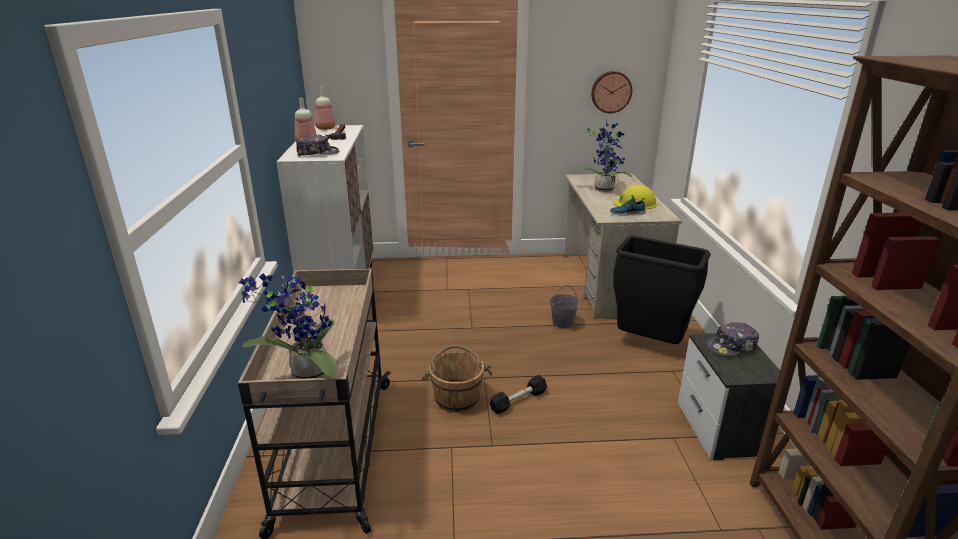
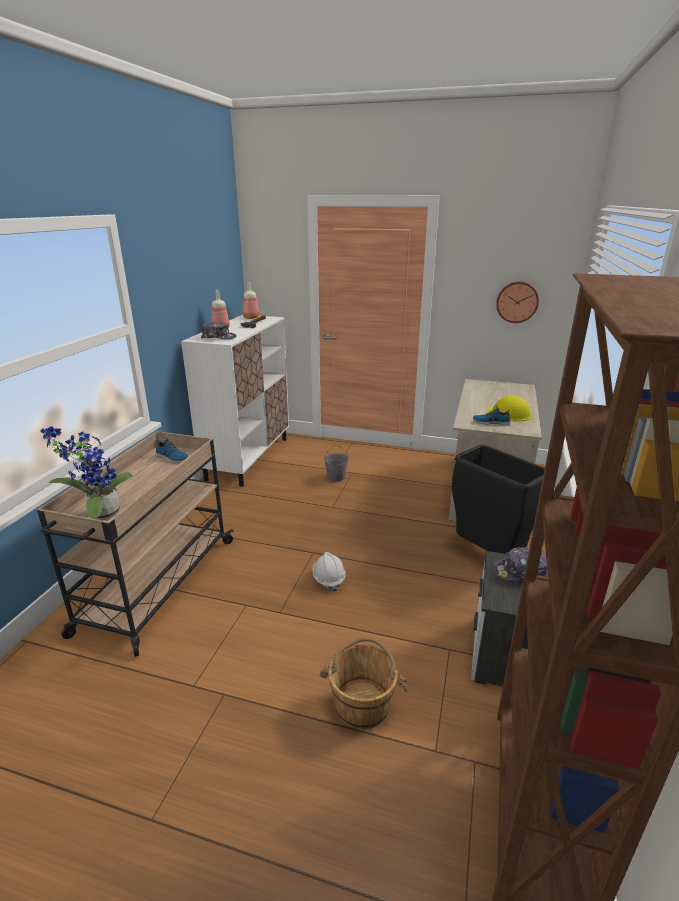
camera: 20 degrees right, 0 degrees up
(330, 298) = (172, 458): none -> shoe
(457, 397) = (279, 564): brown bucket -> brown bucket (362, 704)
(518, 400) = (328, 579): black dumbbell -> white hard hat
(562, 323) = (416, 518): grey bucket -> grey bucket (336, 477)
(604, 189) = (490, 396): potted plant -> none

